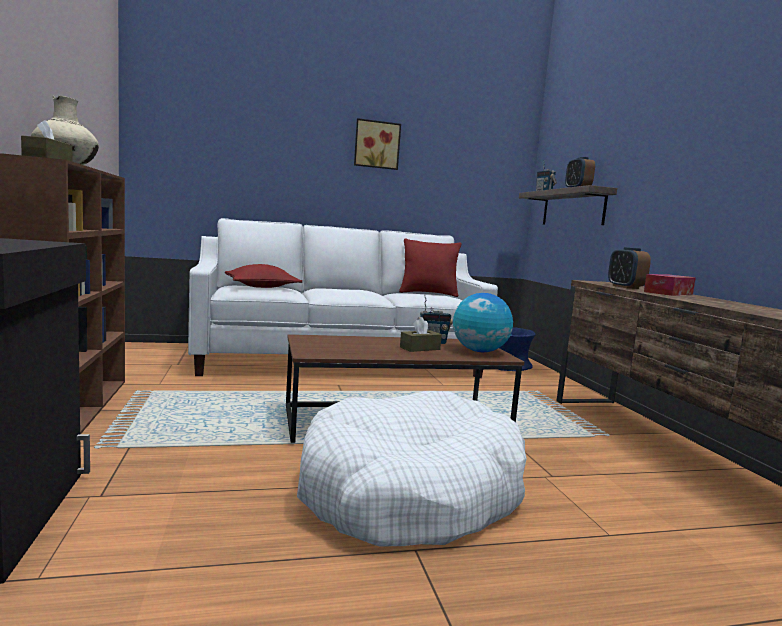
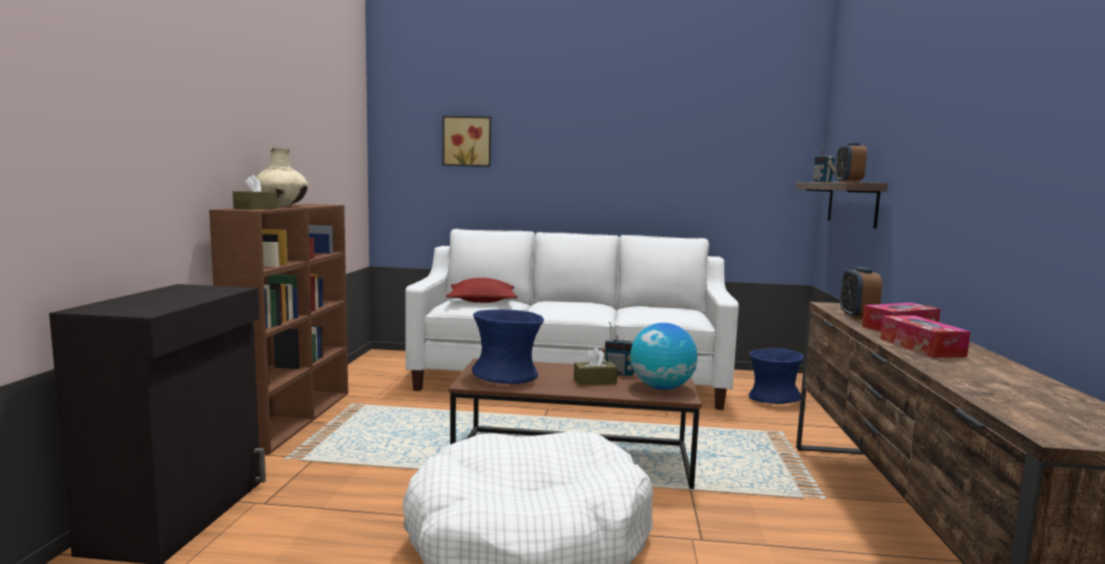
camera: 20 degrees right, 0 degrees up
(337, 346) = (507, 375): none -> blue vase
(376, 145) = (621, 138): picture -> picture (467, 141)
(428, 293) = (669, 307): red pillow -> none
(711, 302) = (921, 347): none -> tissue box

